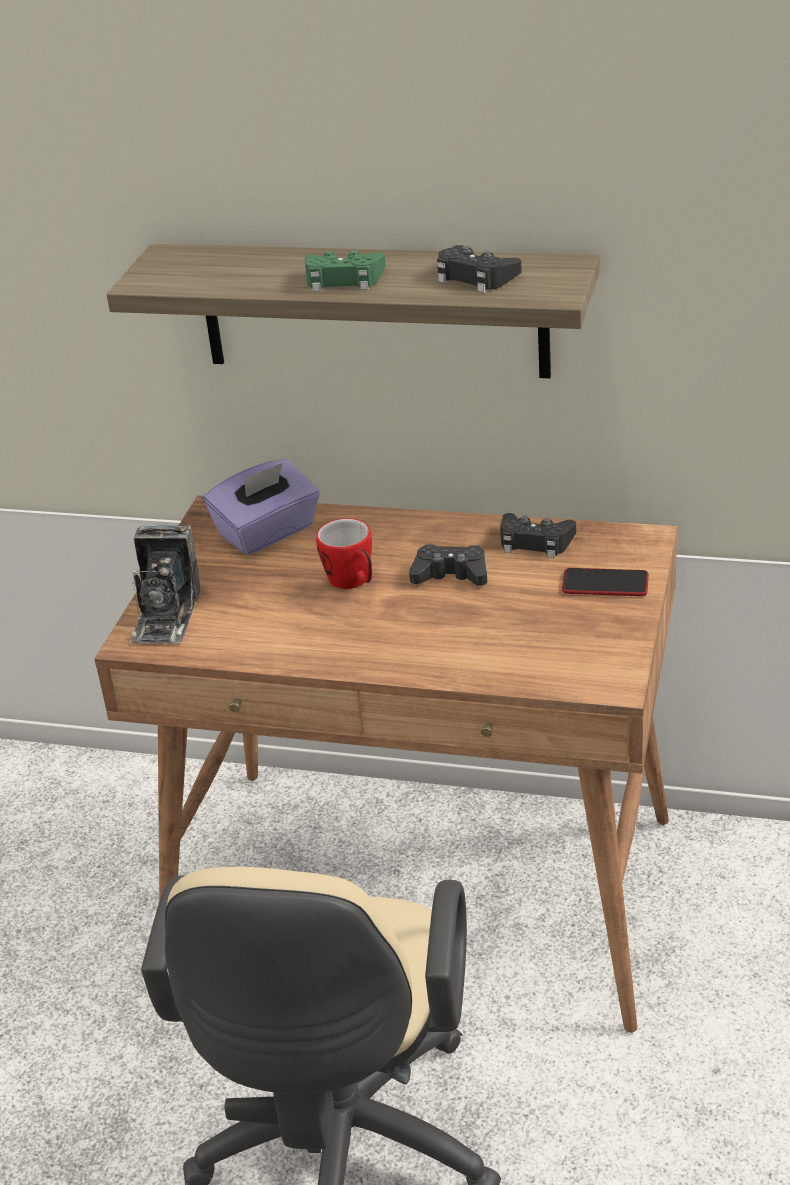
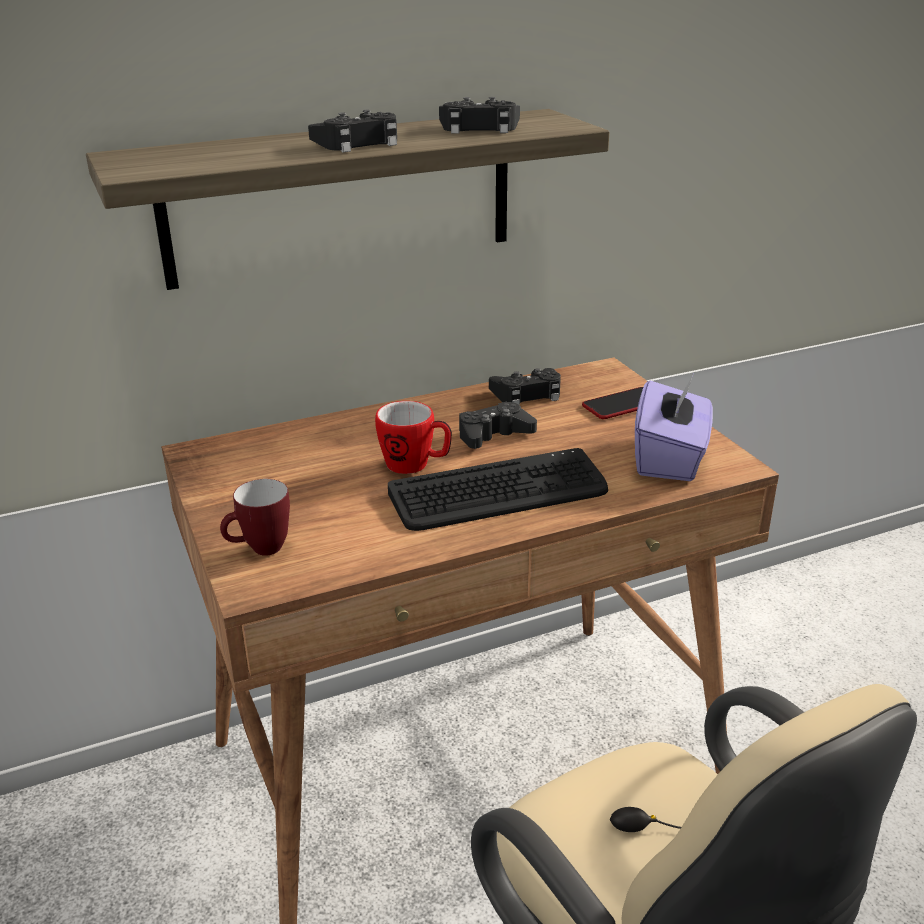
camera: 40 degrees left, 5 degrees down
(166, 615) = (260, 550): camera -> mug
(268, 533) = (278, 453): purple tissue box -> purple tissue box (670, 458)
(343, 279) = (358, 143): green game controller -> black game controller
(384, 633) = (499, 493): none -> keyboard

